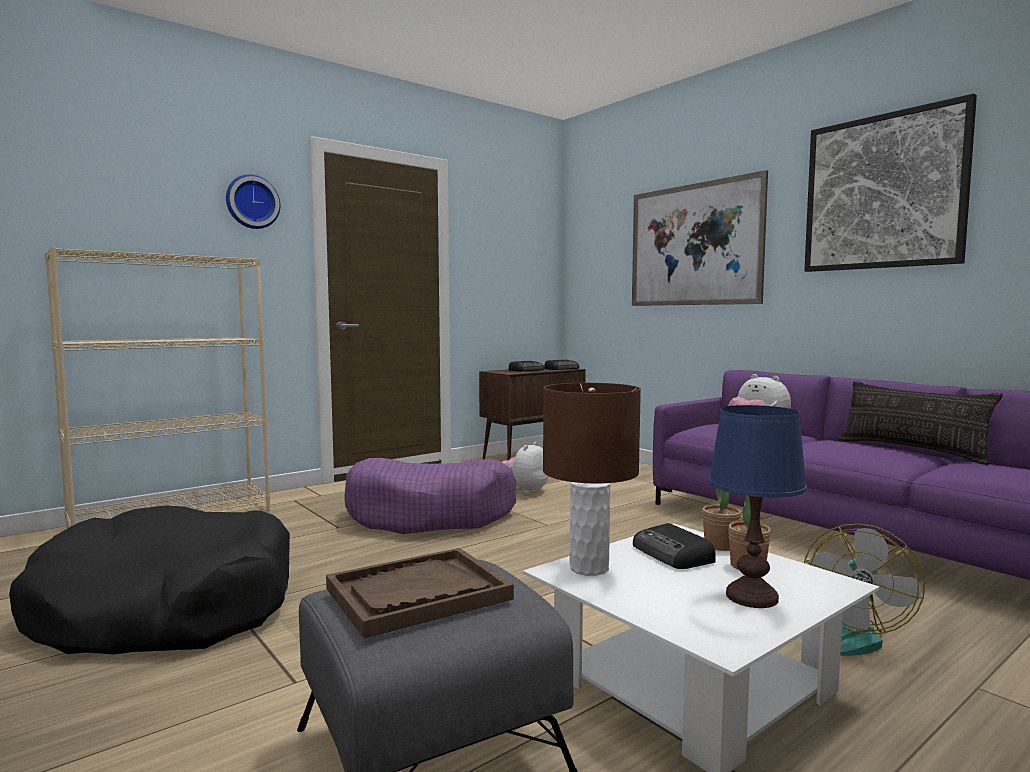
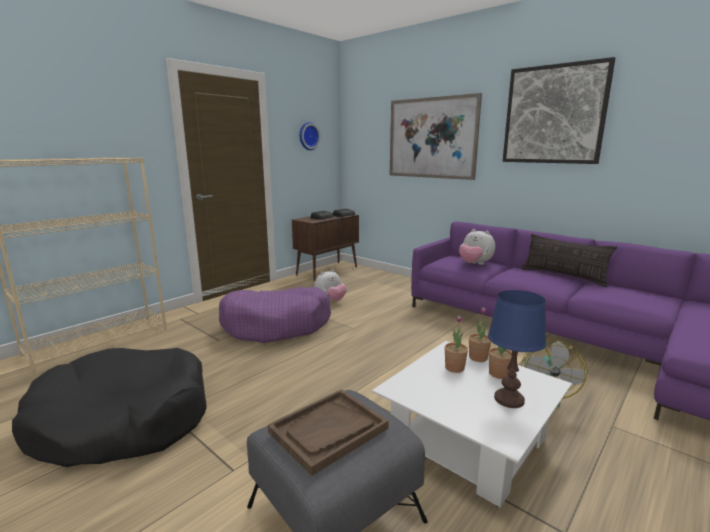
camera: 10 degrees left, 10 degrees up
(252, 202) = (128, 111): wall clock -> wall clock (308, 136)
(524, 491) = (330, 301): plush toy -> plush toy turned 150 degrees counterclockwise
(589, 568) = (411, 384): brown table lamp -> none
(673, 554) = (454, 368): radio -> potted plant

